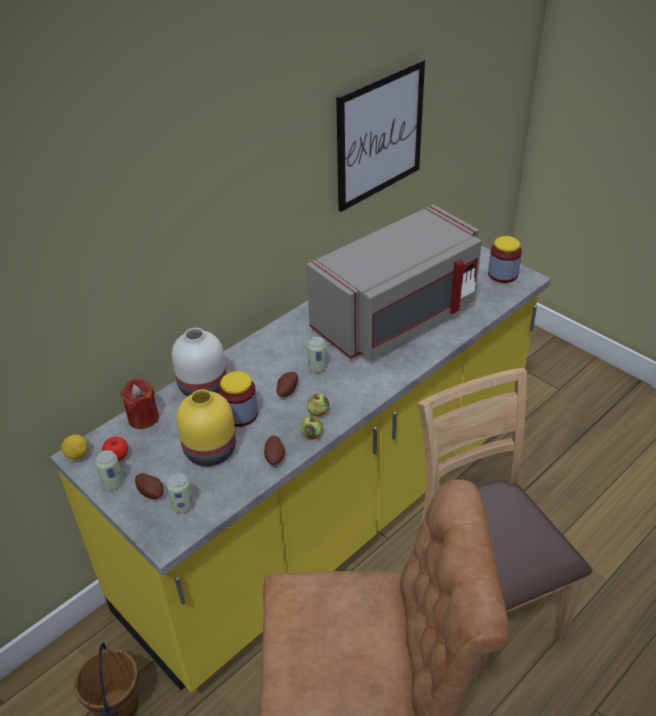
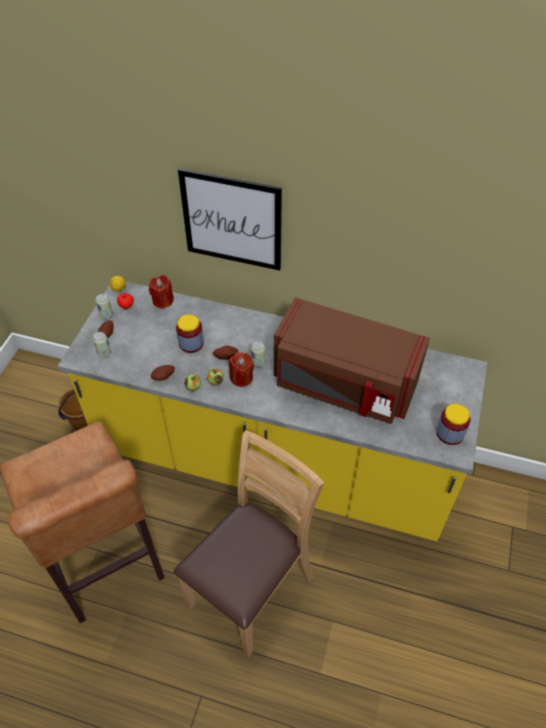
camera: 60 degrees right, 10 degrees up
(202, 387) = (204, 314): white vase -> none
(210, 452) = (152, 344): yellow vase -> none
(329, 388) = (241, 378): none -> red candle
(379, 135) = (438, 259): picture -> picture (232, 220)
(397, 317) = (343, 385): grey microwave -> brown microwave

